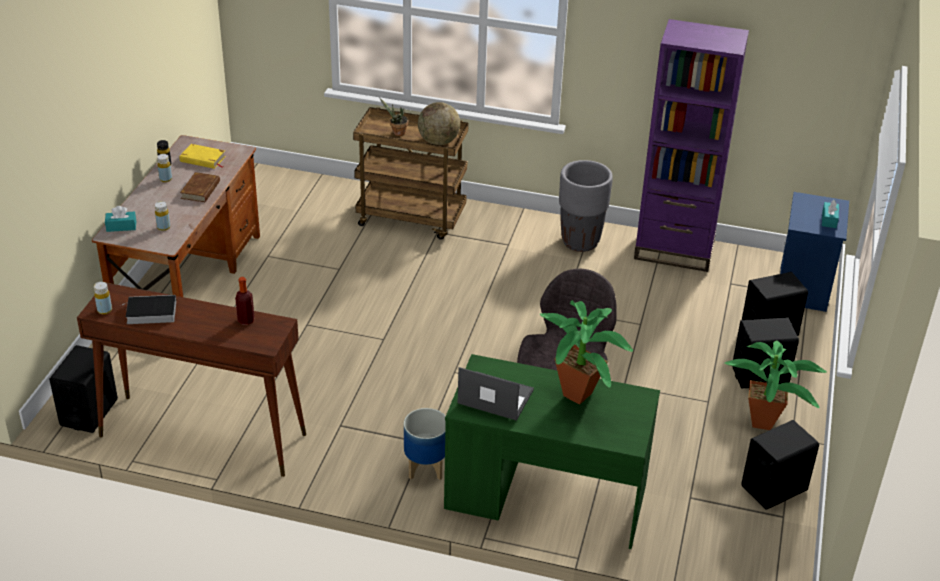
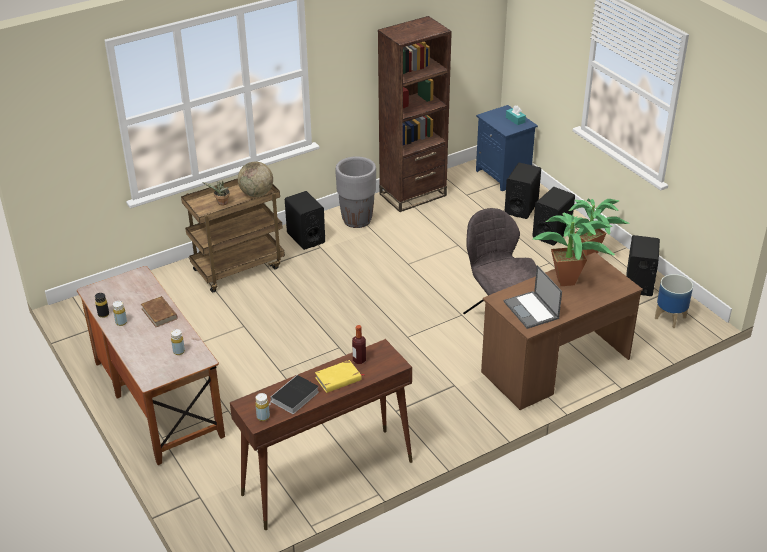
camera: 45 degrees left, 0 degrees up
(89, 412) = (232, 522): black speaker -> black speaker (305, 237)
(121, 226) = (148, 370): turquoise tissue box -> none
(203, 159) = (123, 294): yellow book -> yellow book (338, 379)
(425, 468) = (477, 397): planter -> planter (670, 318)
(494, 396) = (531, 310): laptop -> laptop turned 90 degrees counterclockwise
(545, 497) = (555, 366): green desk -> brown desk
(674, 251) = (413, 195): purple bookcase -> brown bookcase

